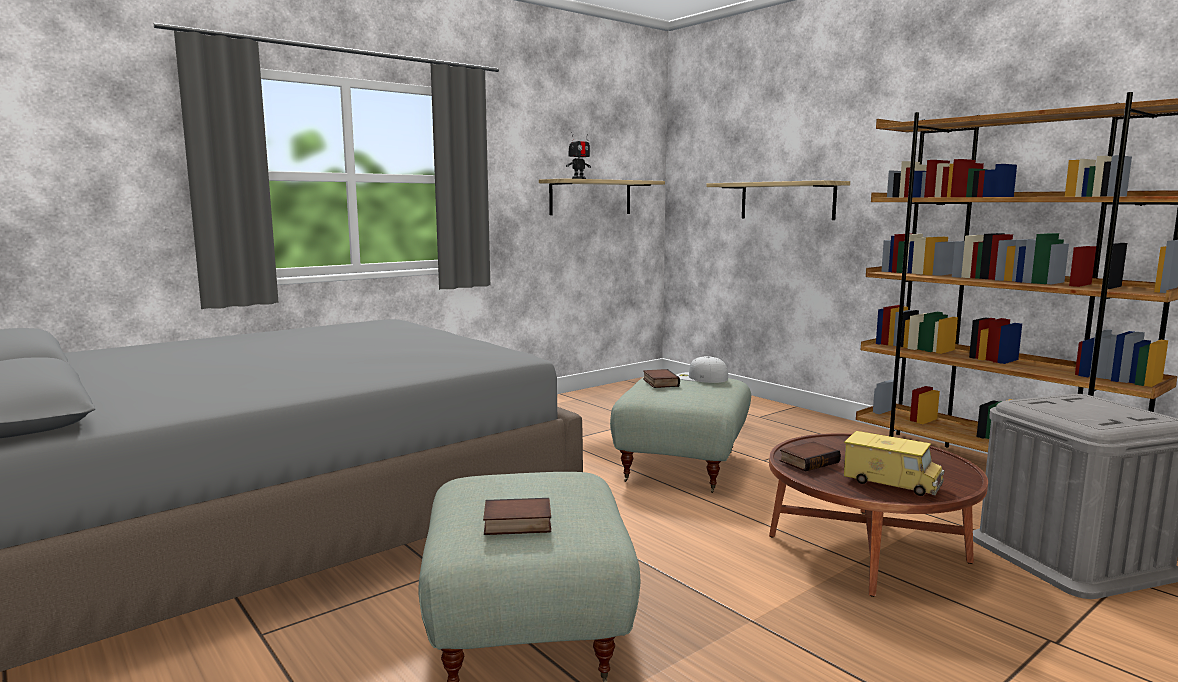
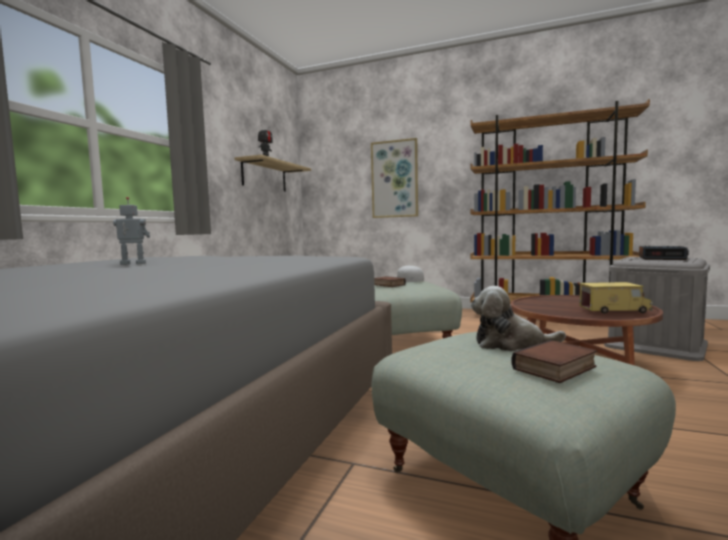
camera: 30 degrees left, 5 degrees down
(334, 342) = (132, 264): none -> toy robot
(553, 493) = (510, 344): none -> plush toy
(787, 201) = (394, 179): shelf -> picture
(808, 461) = (550, 309): book -> none
(1096, 410) = (662, 258): none -> alarm clock

